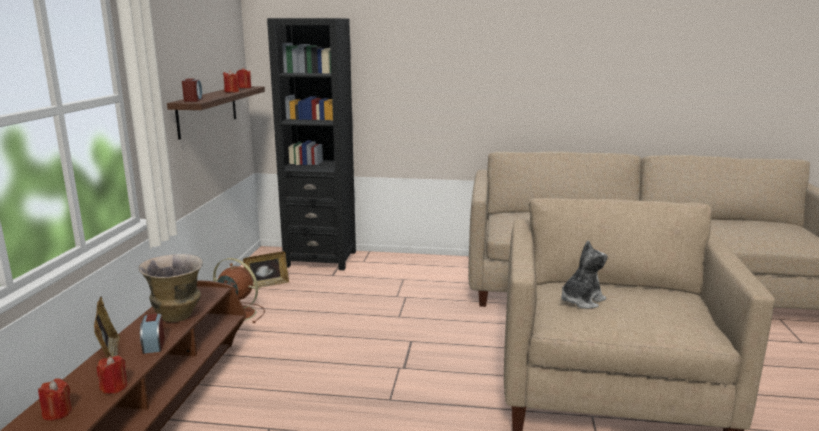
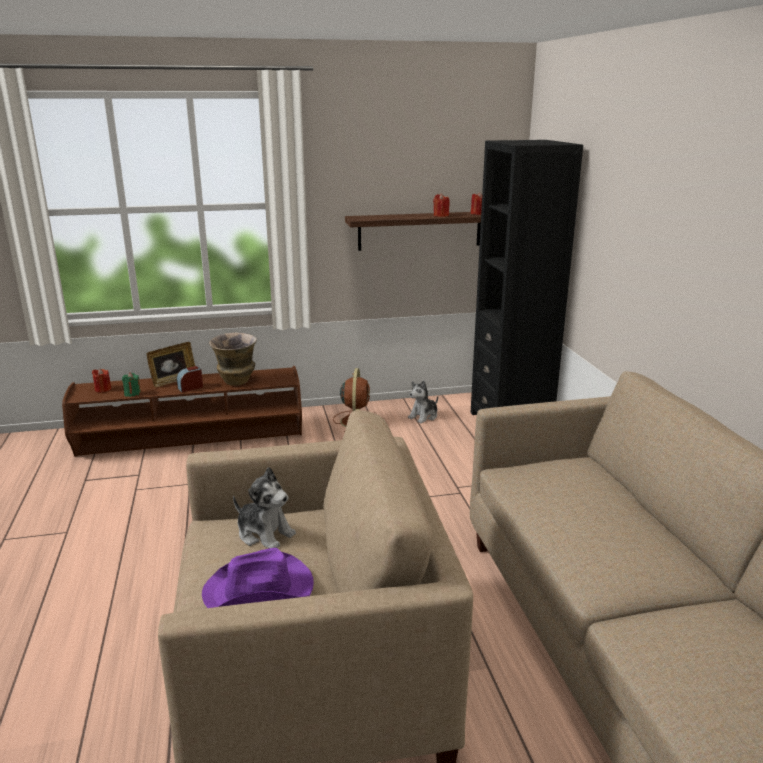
camera: 70 degrees right, 5 degrees up
(114, 387) = (132, 394): red candle -> green candle
(193, 100) = (366, 217): alarm clock -> none
(267, 284) = (424, 416): picture frame -> plush toy
(655, 307) = (260, 589): none -> purple hat

